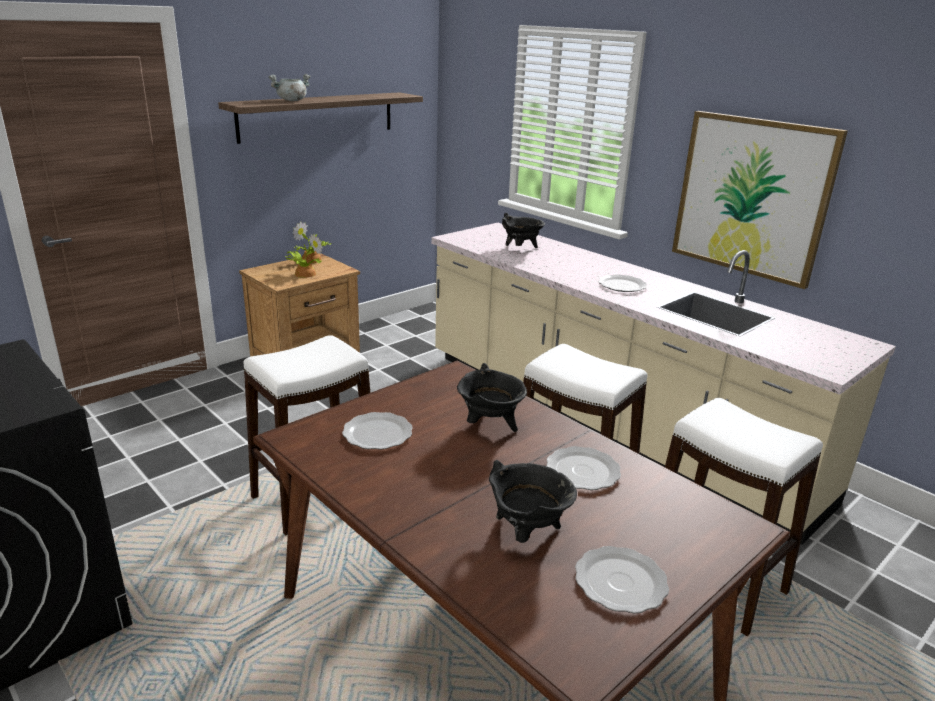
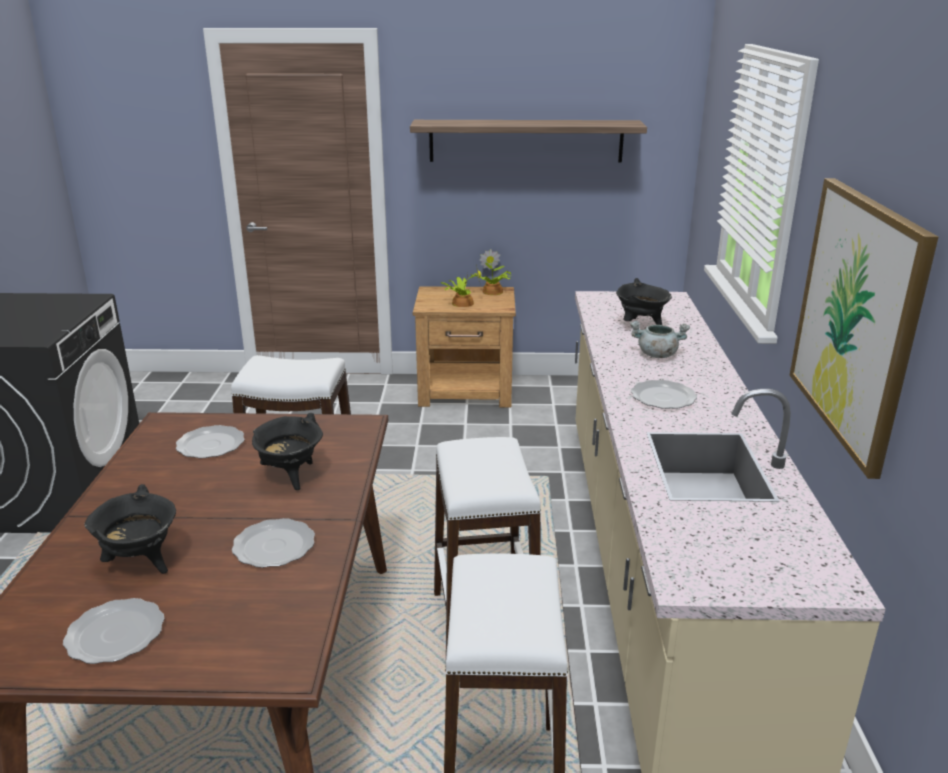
camera: 45 degrees right, 0 degrees up
(292, 100) = (481, 122): grey cooking pot -> grey cooking pot (657, 355)

